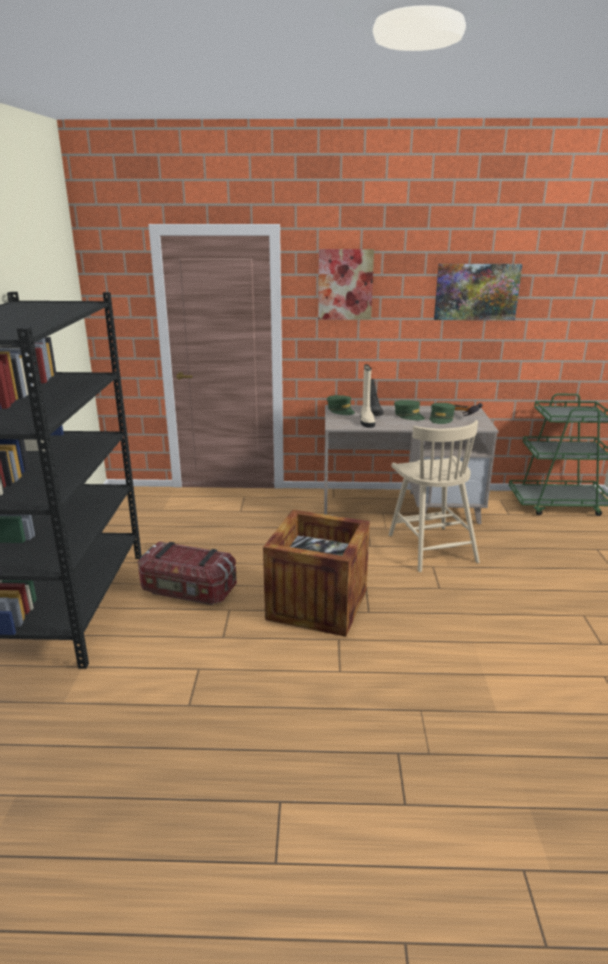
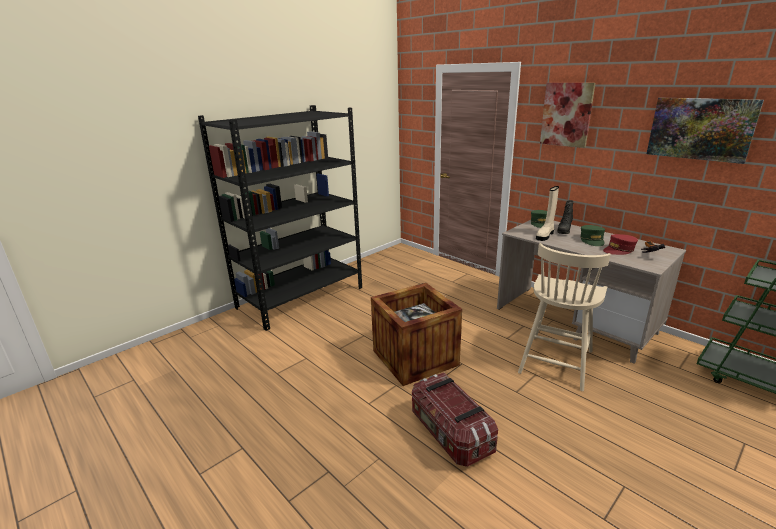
camera: 45 degrees right, 0 degrees up
(188, 591) = (358, 315): storage box -> storage box (450, 433)
(441, 418) = (619, 250): green cap -> red cap

